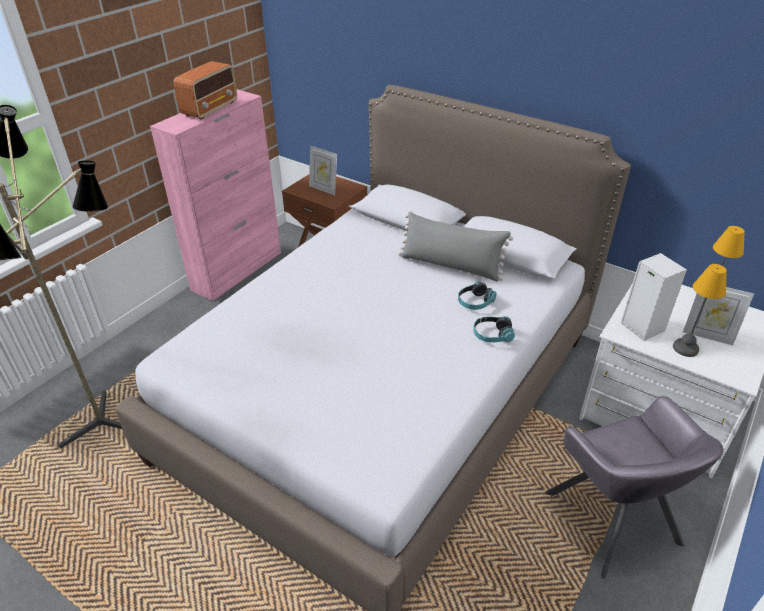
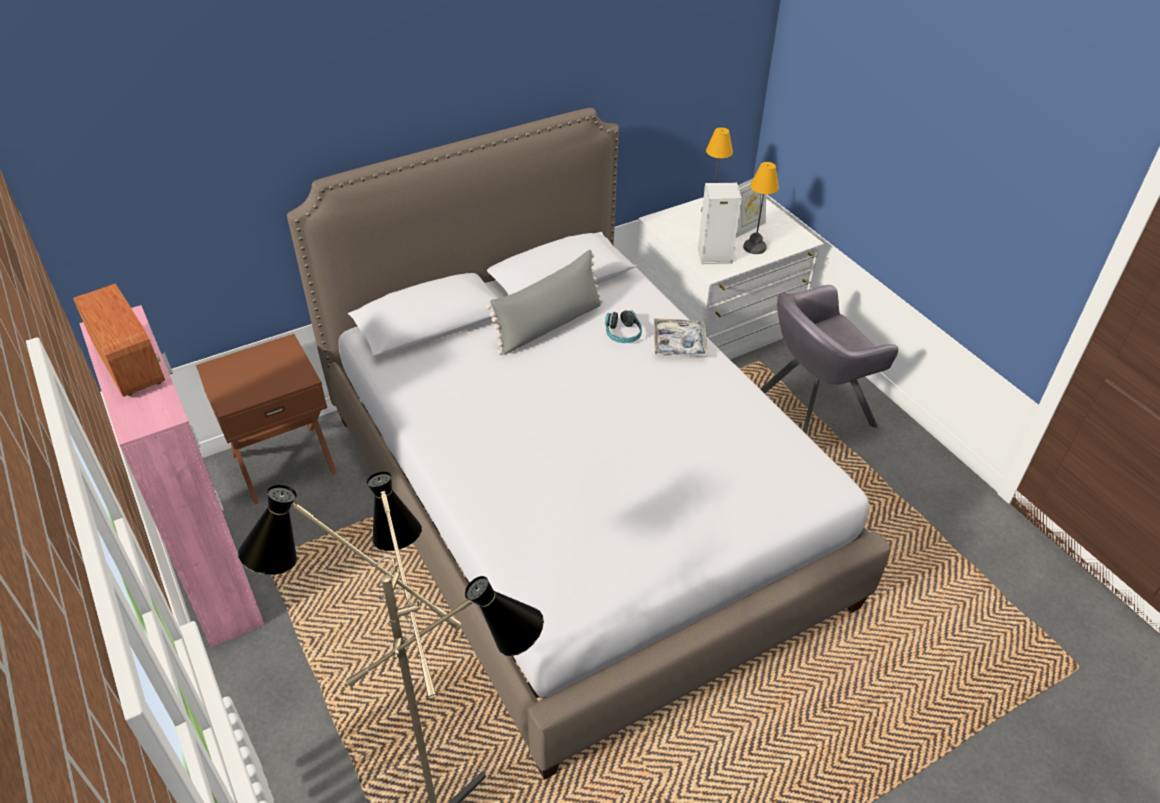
camera: 65 degrees left, 5 degrees up
(324, 189) = (259, 374): picture frame -> none
(492, 335) = (679, 343): headphones -> tray
(612, 519) = (811, 411): grey armchair -> grey armchair turned 150 degrees clockwise

